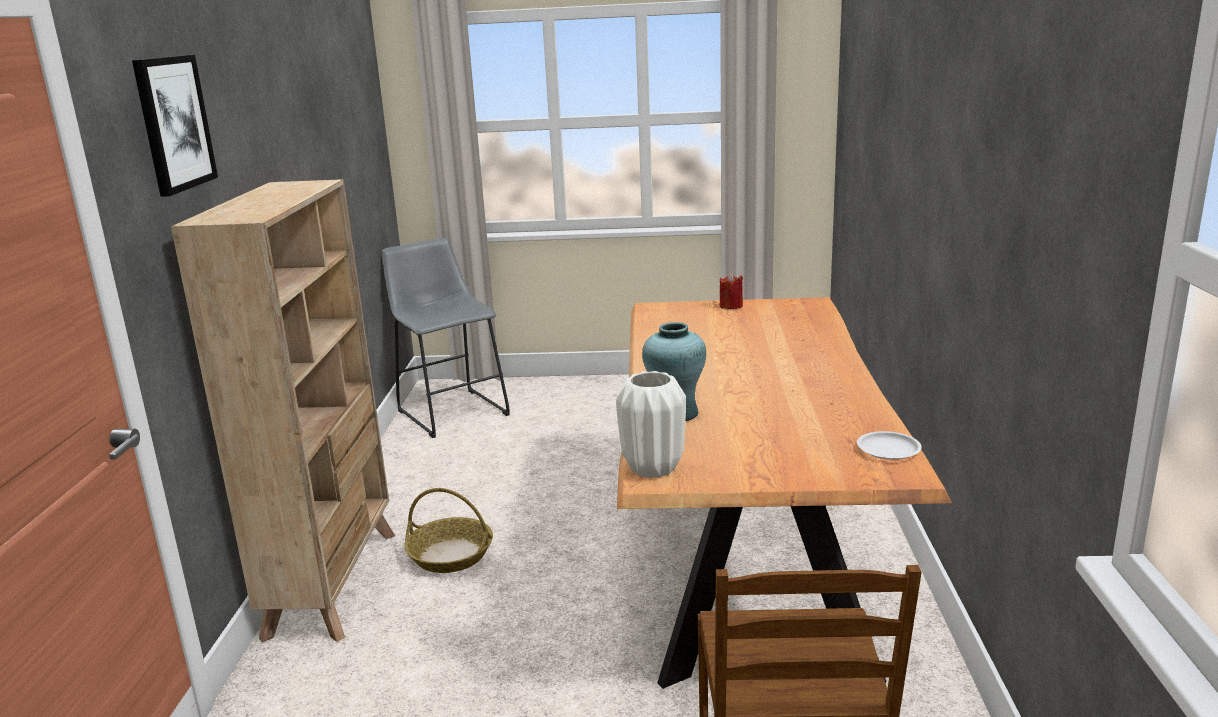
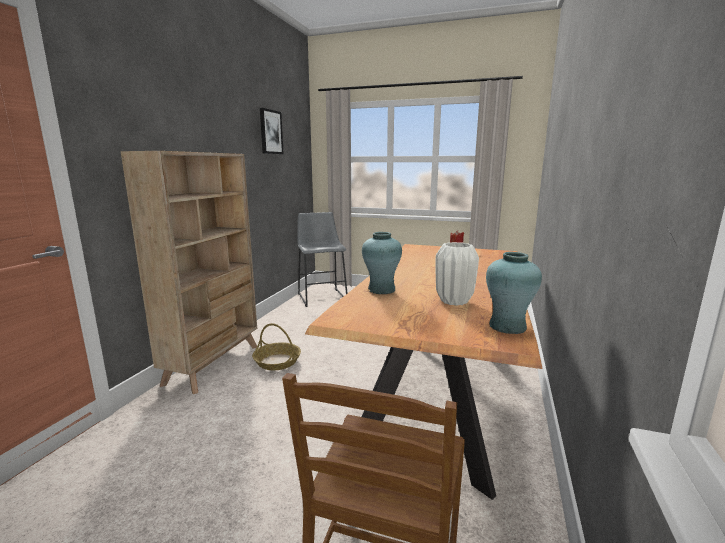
camera: 15 degrees right, 5 degrees down
(173, 123) = (138, 103): picture -> picture (270, 132)
(652, 469) = (340, 314): white vase -> white vase (453, 301)
(888, 450) = (507, 326): white plate -> turquoise vase

